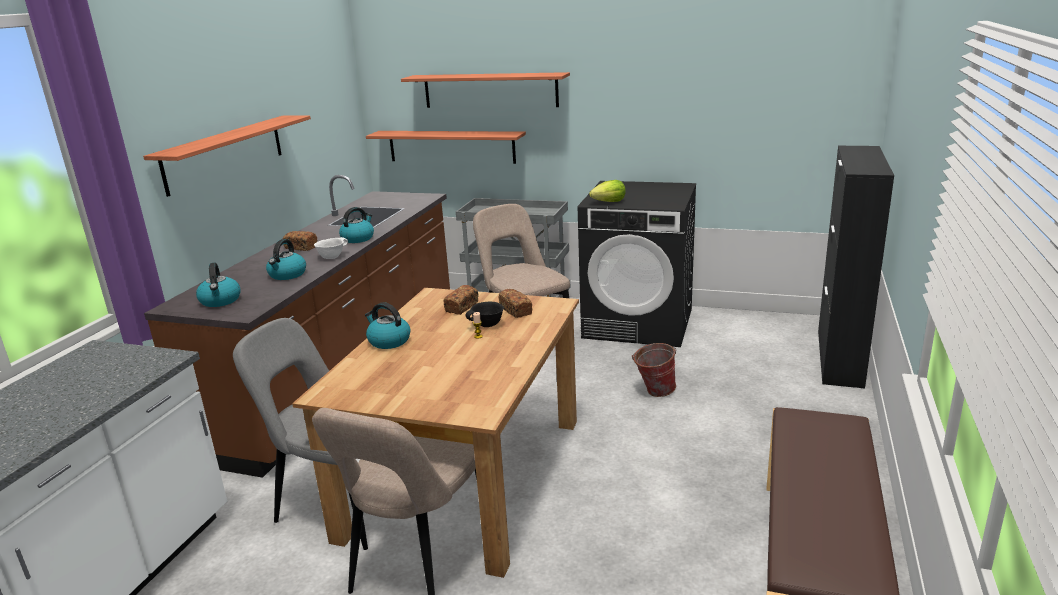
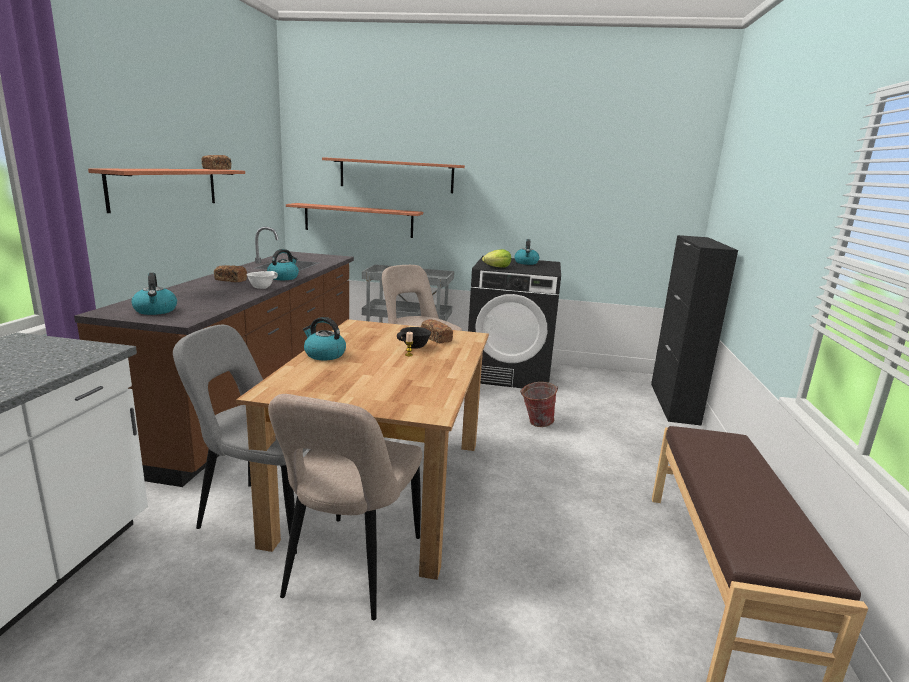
camera: 10 degrees left, 5 degrees down
(287, 275) = (221, 297): kettle -> kettle (526, 263)
(462, 307) = (386, 334): bread -> bread (217, 169)

